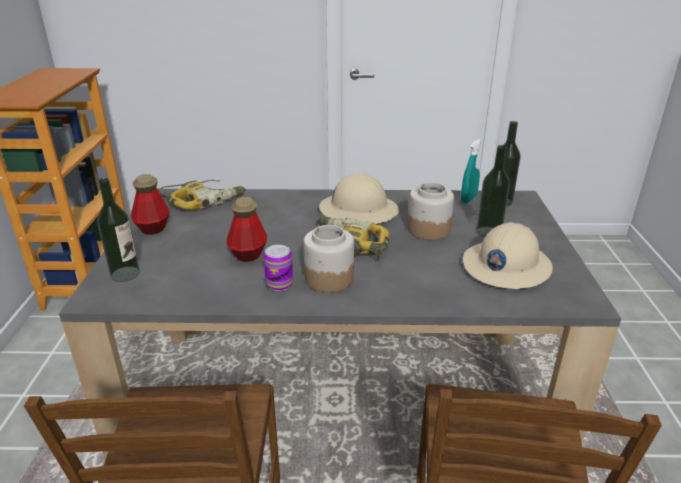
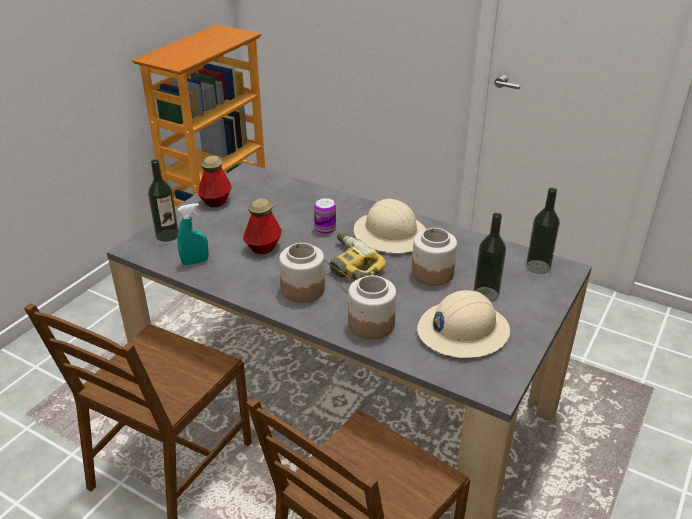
camera: 30 degrees right, 5 degrees up
(204, 200) = (274, 186): power drill -> none
(279, 284) = (262, 281): can -> can (325, 229)
(425, 287) = (371, 324): none -> jar
(468, 199) = (507, 254): turquoise spray bottle -> turquoise spray bottle (195, 262)

